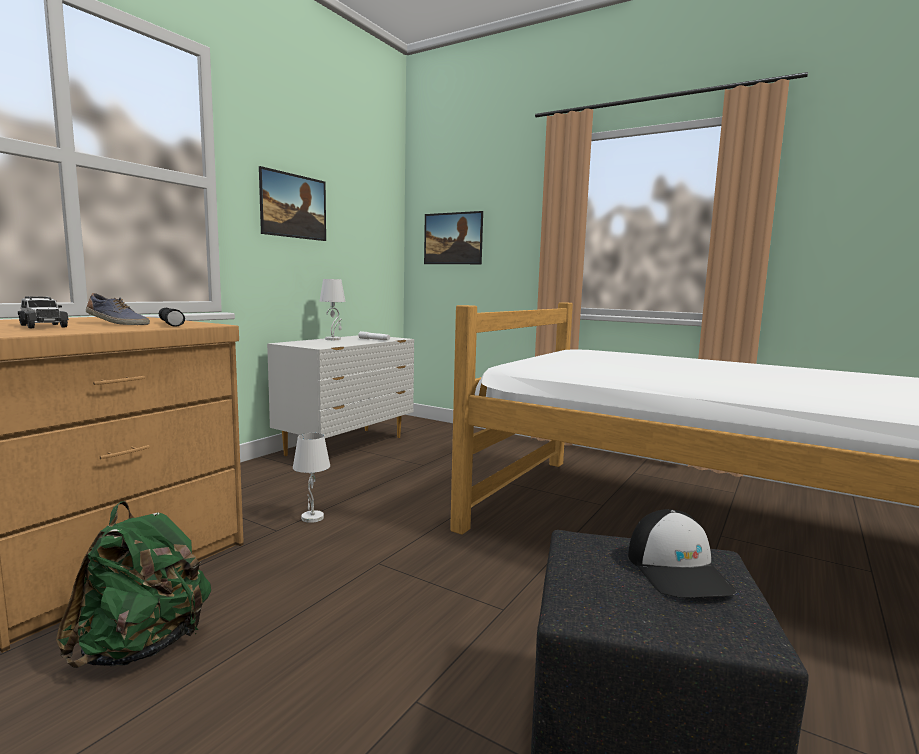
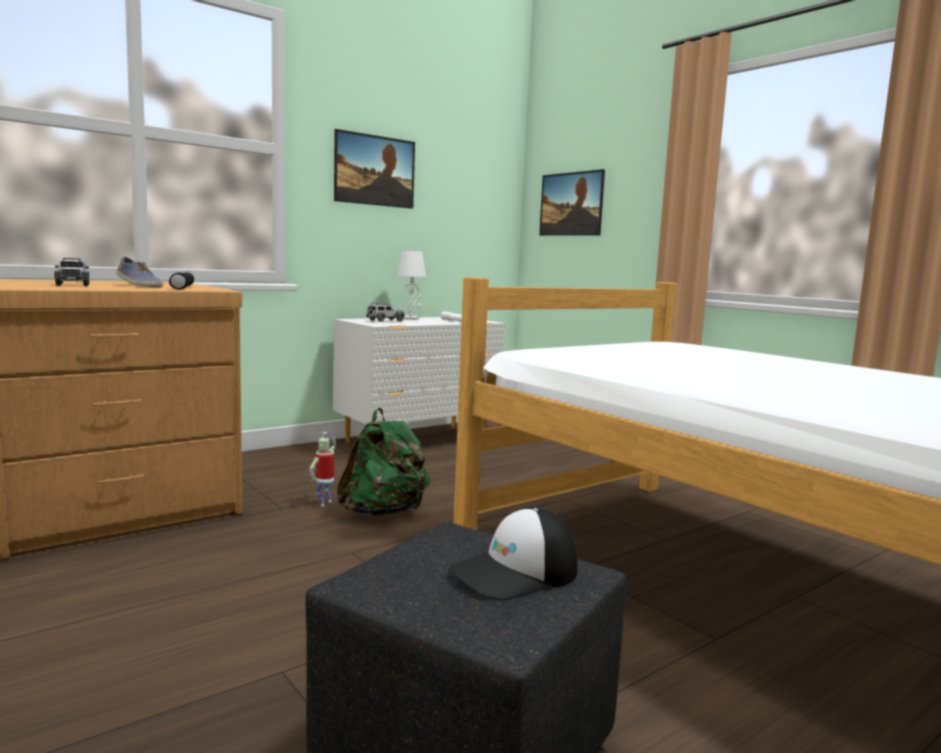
camera: 20 degrees right, 0 degrees up
(143, 647) = (99, 579): green backpack -> green backpack (384, 512)
(312, 518) = (324, 503): white table lamp -> toy robot
(316, 342) = (385, 320): none -> toy car
(678, 571) = (515, 573): cap -> cap turned 45 degrees clockwise

